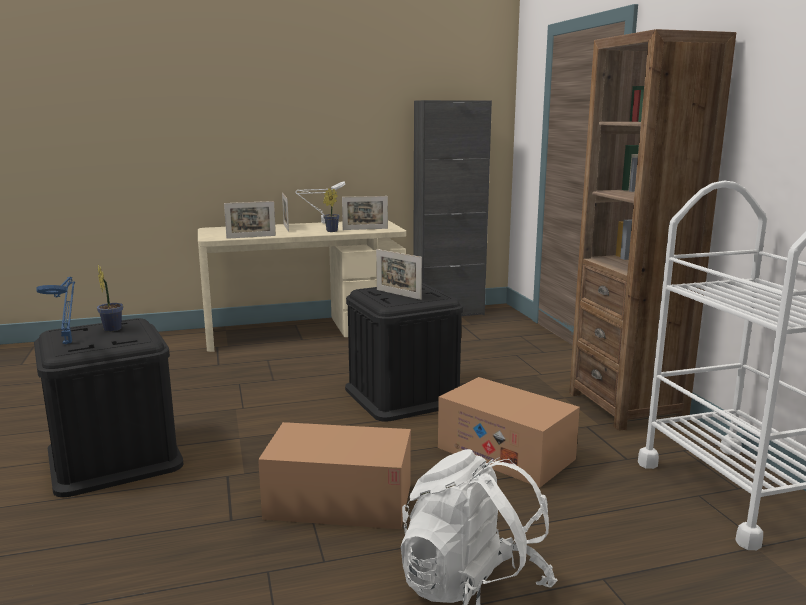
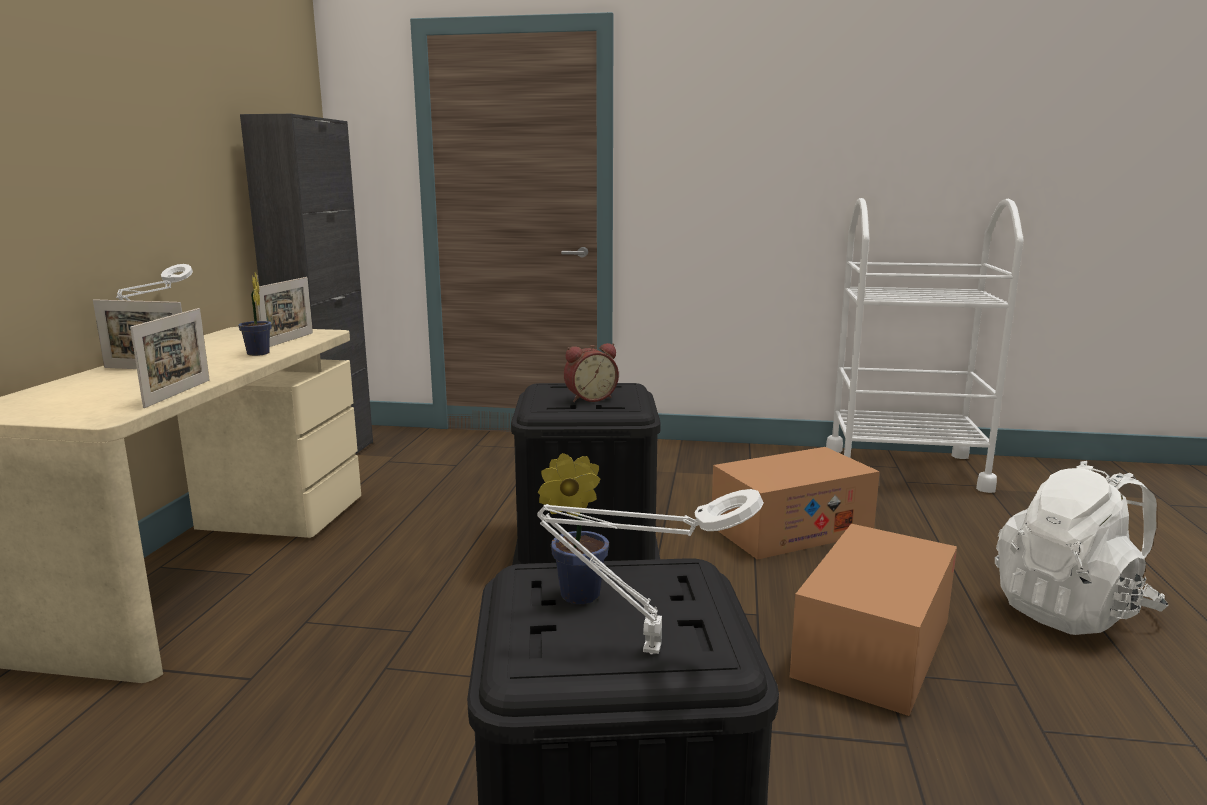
camera: 65 degrees left, 0 degrees up
(68, 342) = (645, 649): blue table lamp -> white table lamp
(398, 294) = (589, 398): picture frame -> alarm clock
(626, 406) = (718, 455): brown bookcase -> none

